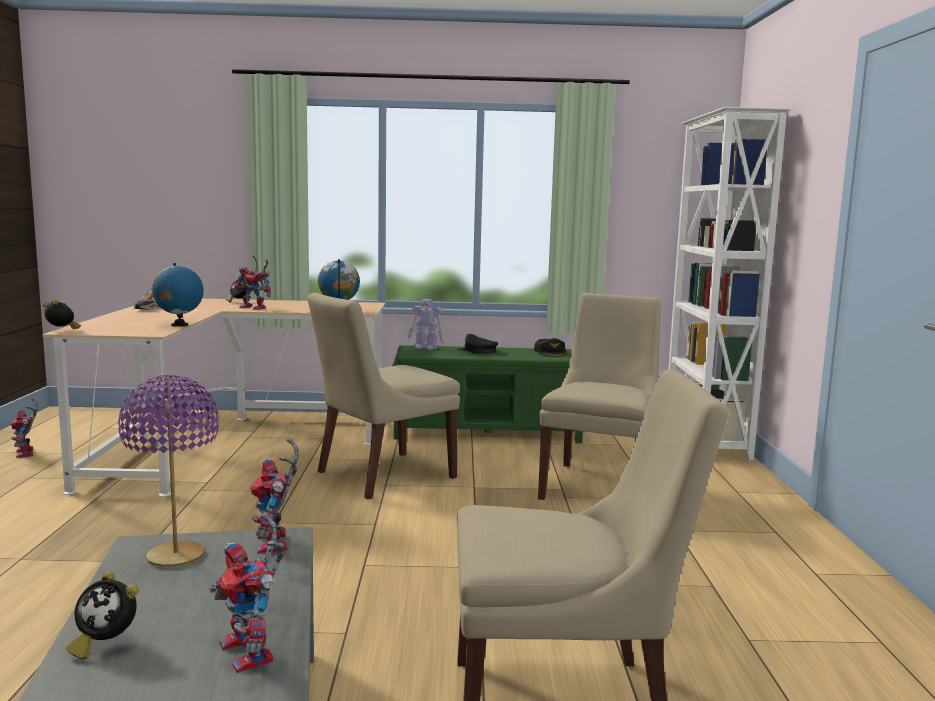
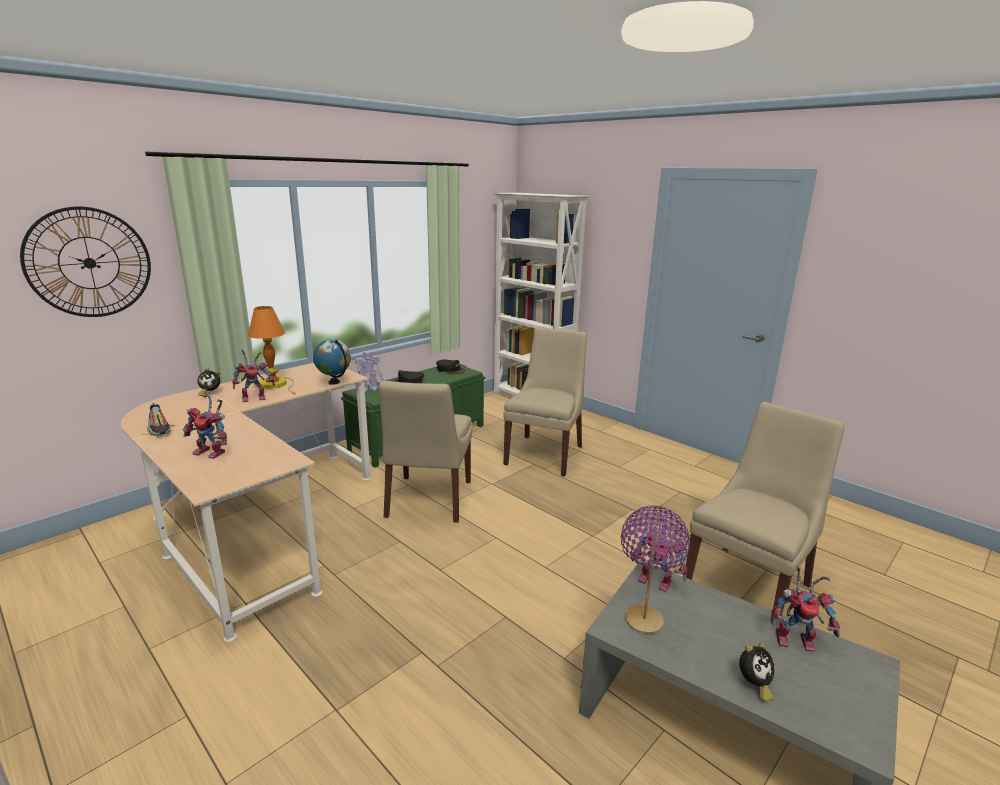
camera: 45 degrees left, 10 degrees up
(27, 454) = (77, 631): toy robot -> toy robot (213, 453)
(62, 331) = (198, 492): alarm clock -> none
(179, 325) = (276, 443): globe -> none
(183, 168) = (89, 263): none -> wall clock
(295, 305) = (276, 384): none -> table lamp
(600, 486) = (545, 454): beige chair -> beige chair turned 45 degrees clockwise

